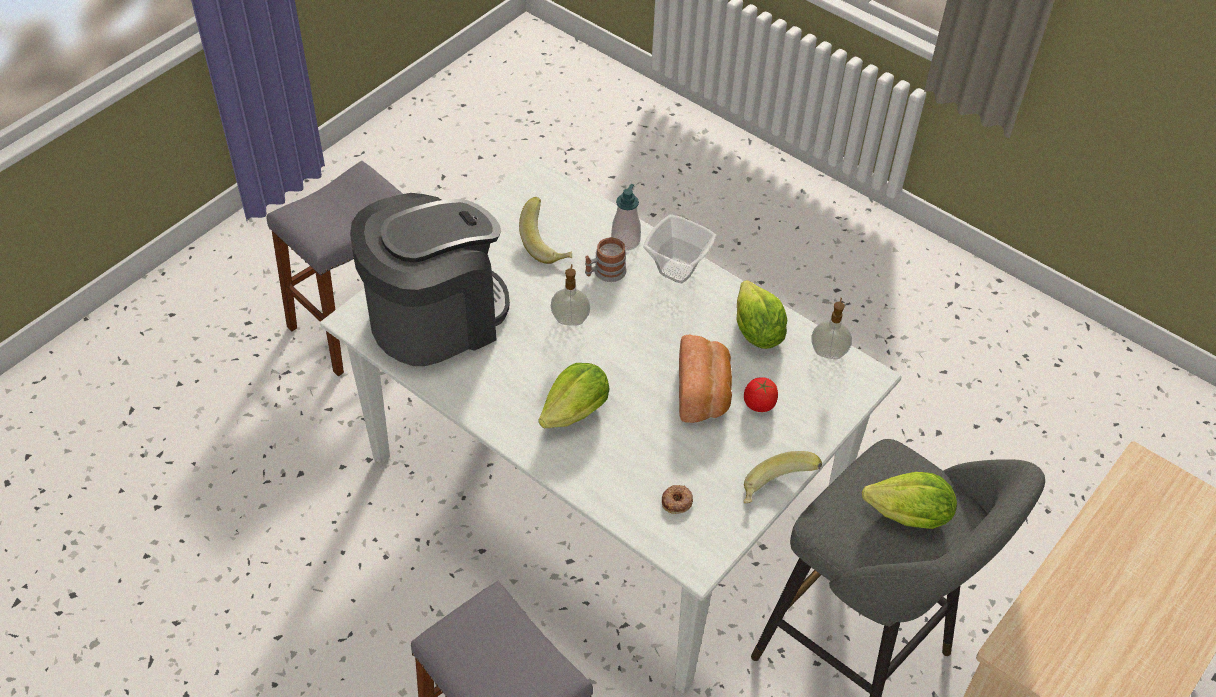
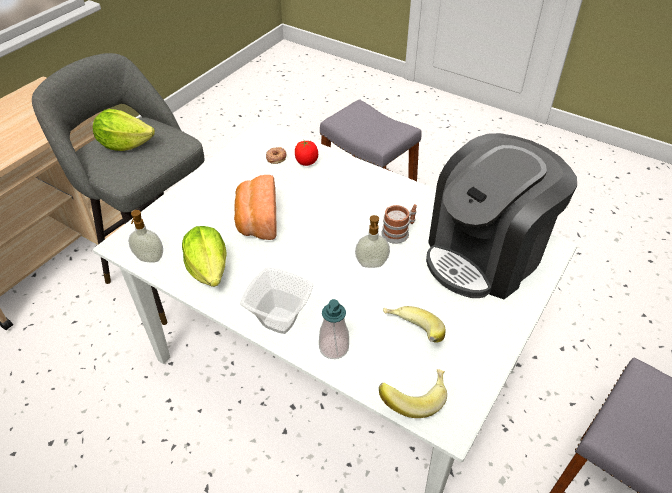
camera: 175 degrees right, 5 degrees down
(576, 412) = (352, 199): lettuce -> none
(605, 273) = (349, 311): mug -> mug (399, 232)
(759, 405) = (214, 216): tomato -> tomato (306, 162)
(777, 491) = (209, 167): banana -> banana (413, 398)

